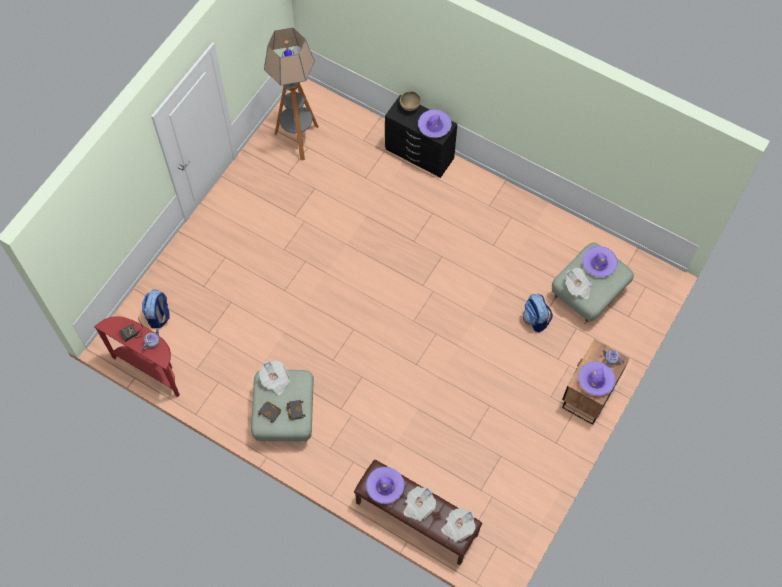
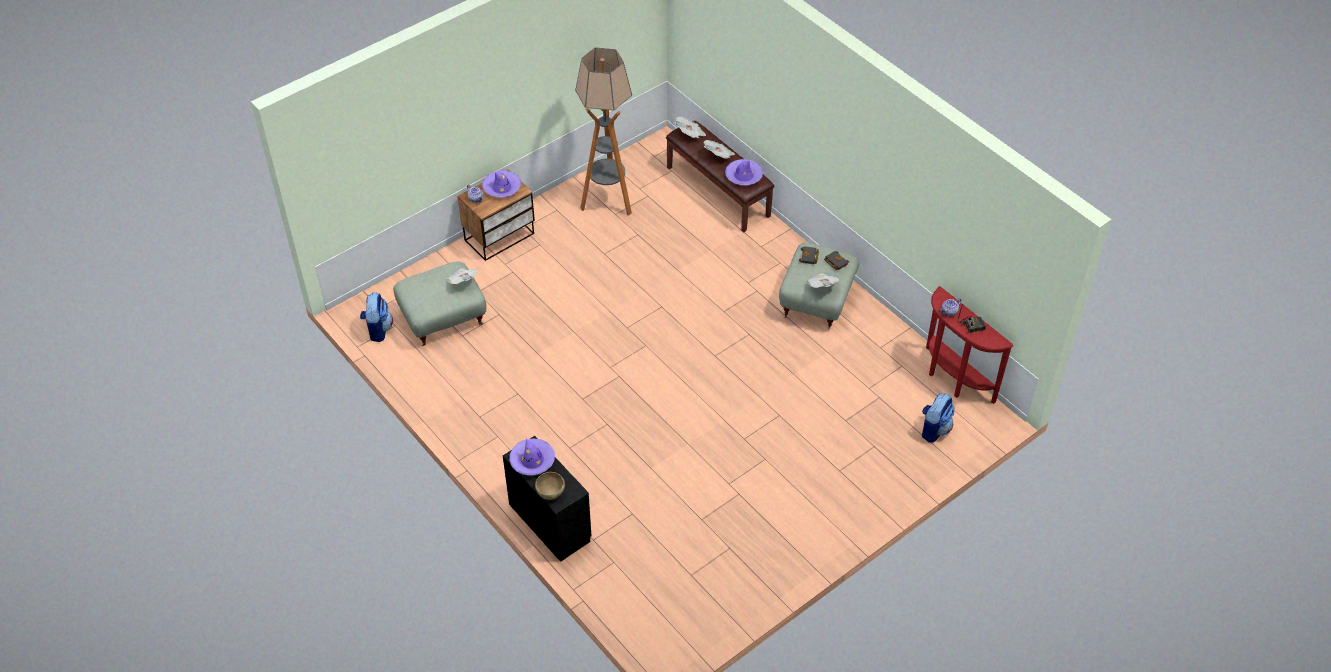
camera: 160 degrees left, 15 degrees down
(298, 139) = (699, 589): floor lamp -> floor lamp (608, 201)
(535, 319) = (514, 311): backpack -> backpack (378, 329)
(599, 263) = (426, 296): purple hat -> none

